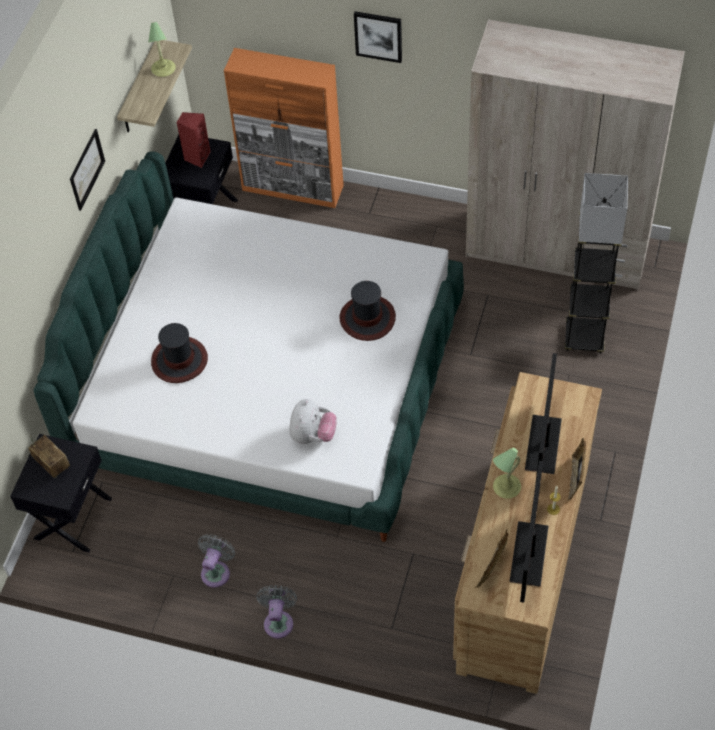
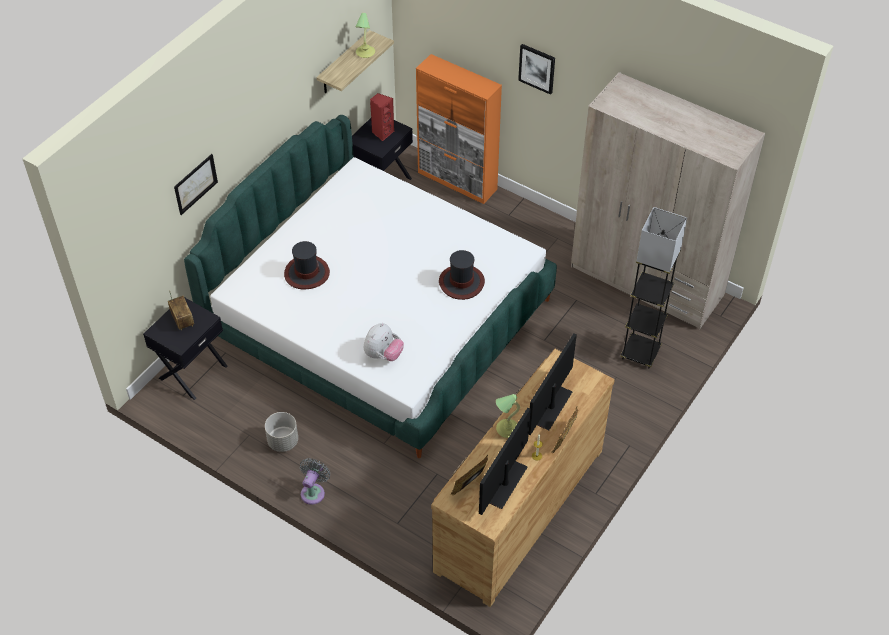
camera: 15 degrees right, 5 degrees down
(86, 169) = (277, 107): picture -> picture (195, 184)
(217, 571) = (283, 441): grey fan -> grey planter

